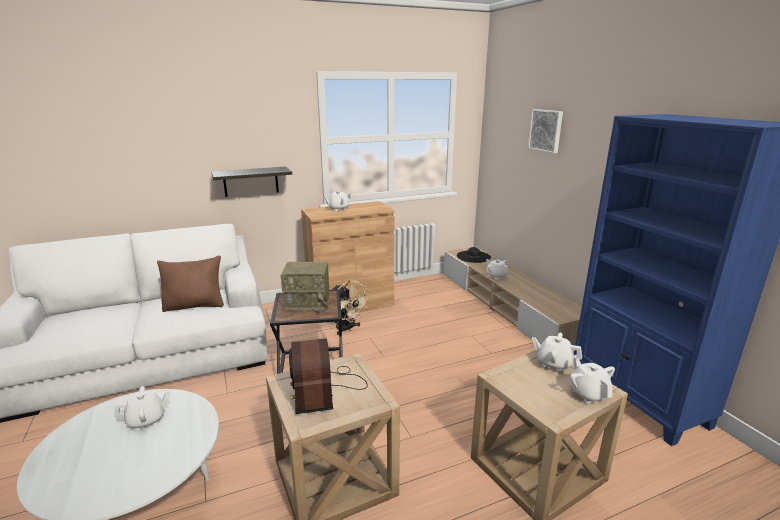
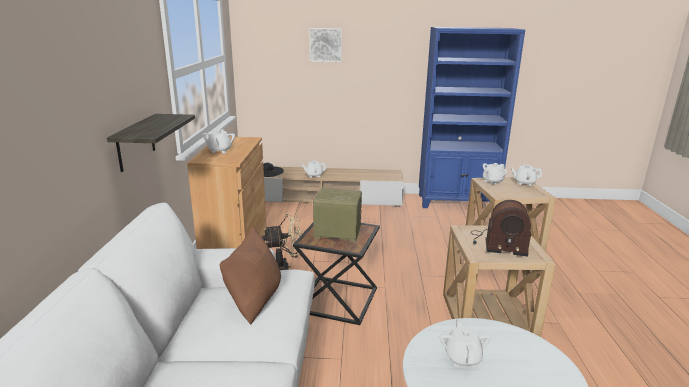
camera: 65 degrees left, 0 degrees up
(308, 303) = (336, 233): radio -> radio turned 105 degrees counterclockwise

